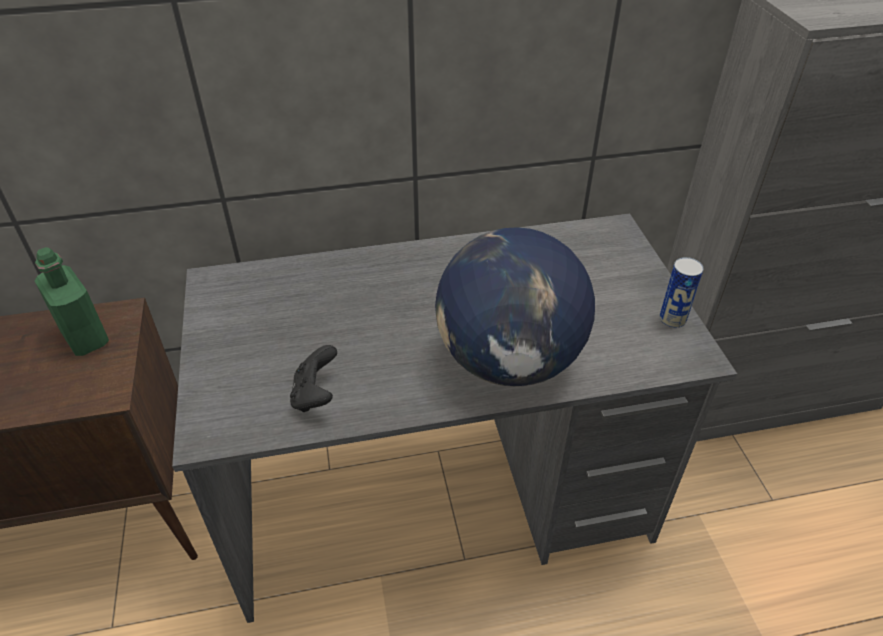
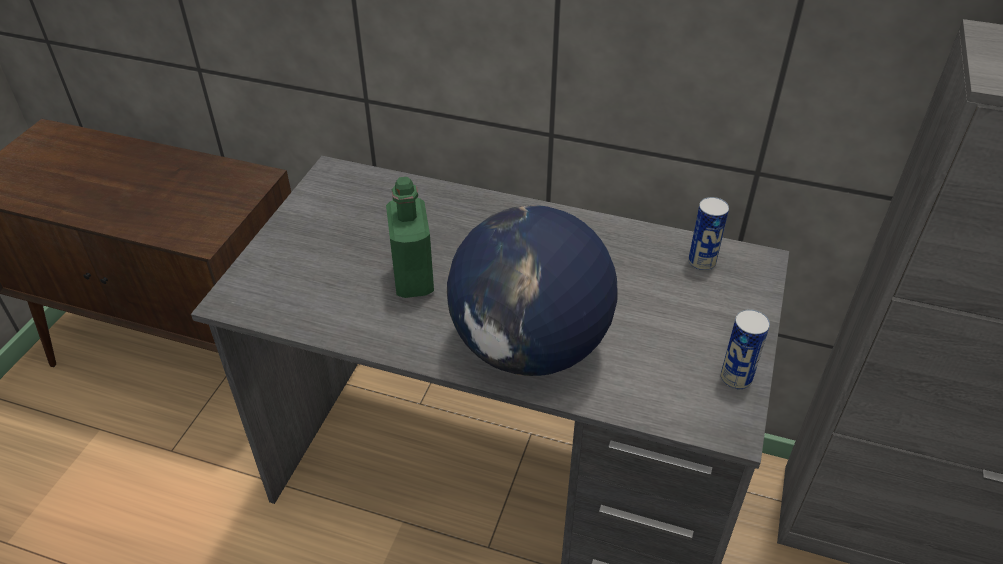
camera: 30 degrees right, 0 degrees up
(85, 338) = (220, 188): green bottle -> green bottle (413, 279)
(316, 395) = (338, 305): black game controller -> none
(579, 243) = (701, 262): none -> can

